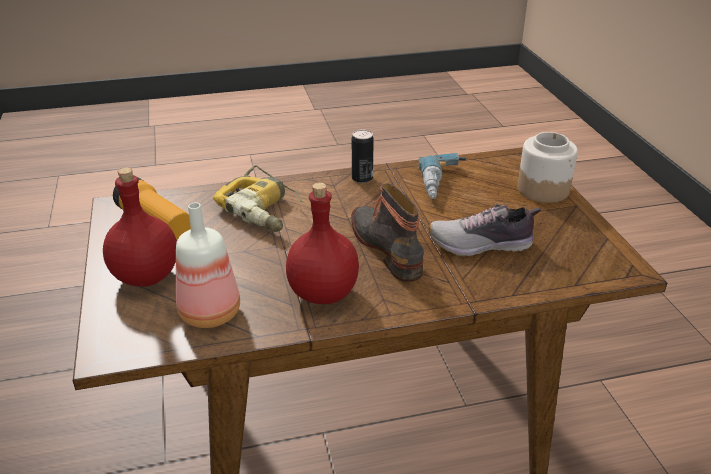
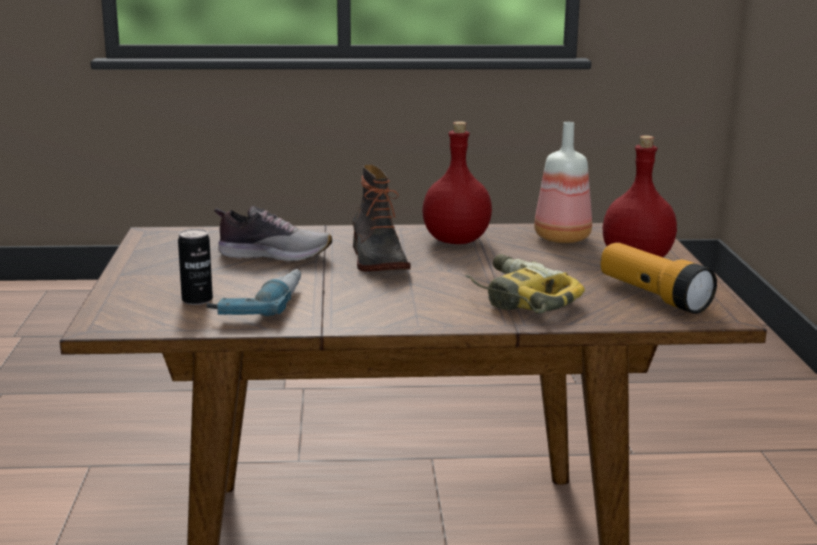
camera: 170 degrees left, 15 degrees down
(362, 178) = (371, 319): can -> can (197, 300)
(543, 189) = (136, 289): jar -> none

